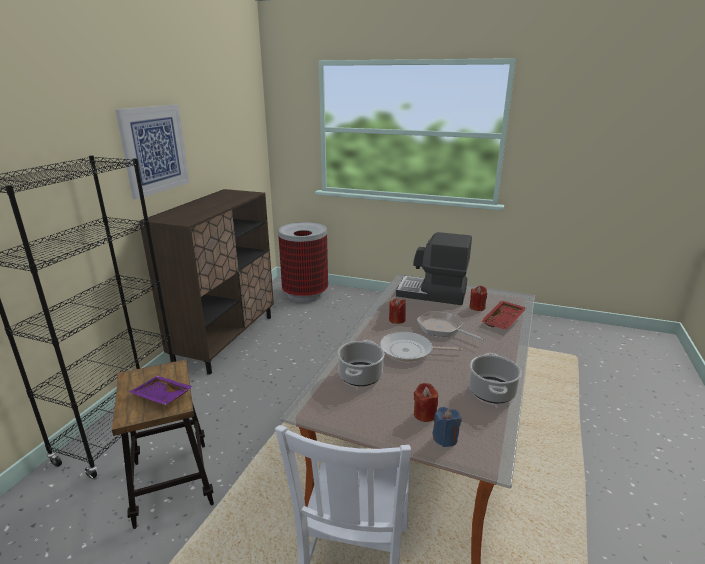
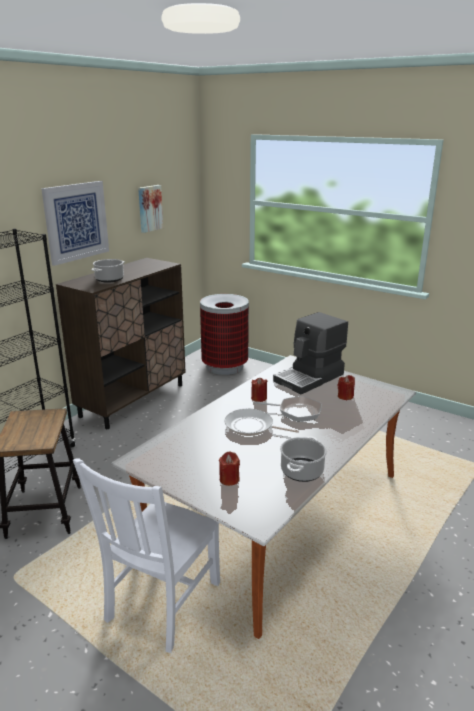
camera: 15 degrees right, 0 degrees up
(161, 397) = (34, 434): purple tray -> none
(223, 137) = (149, 208): none -> picture
(360, 375) = (195, 440): cooking pot -> cooking pot (109, 279)
(432, 293) = (310, 378): coffee machine -> coffee machine turned 75 degrees counterclockwise
(442, 329) = (296, 412): frying pan -> frying pan turned 135 degrees clockwise
(445, 438) = (233, 500): blue candle -> none
(503, 321) = (362, 412): red tray -> none

